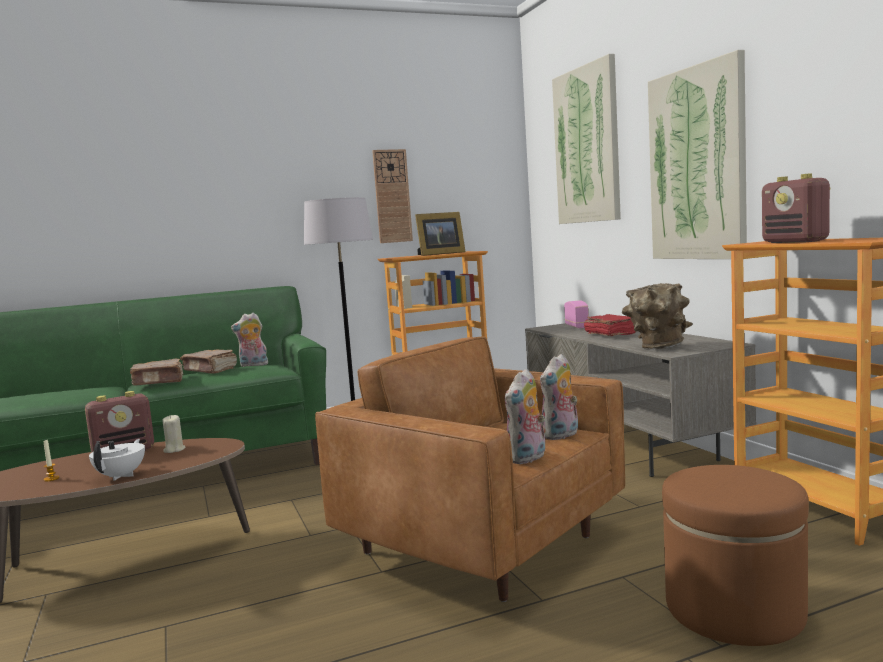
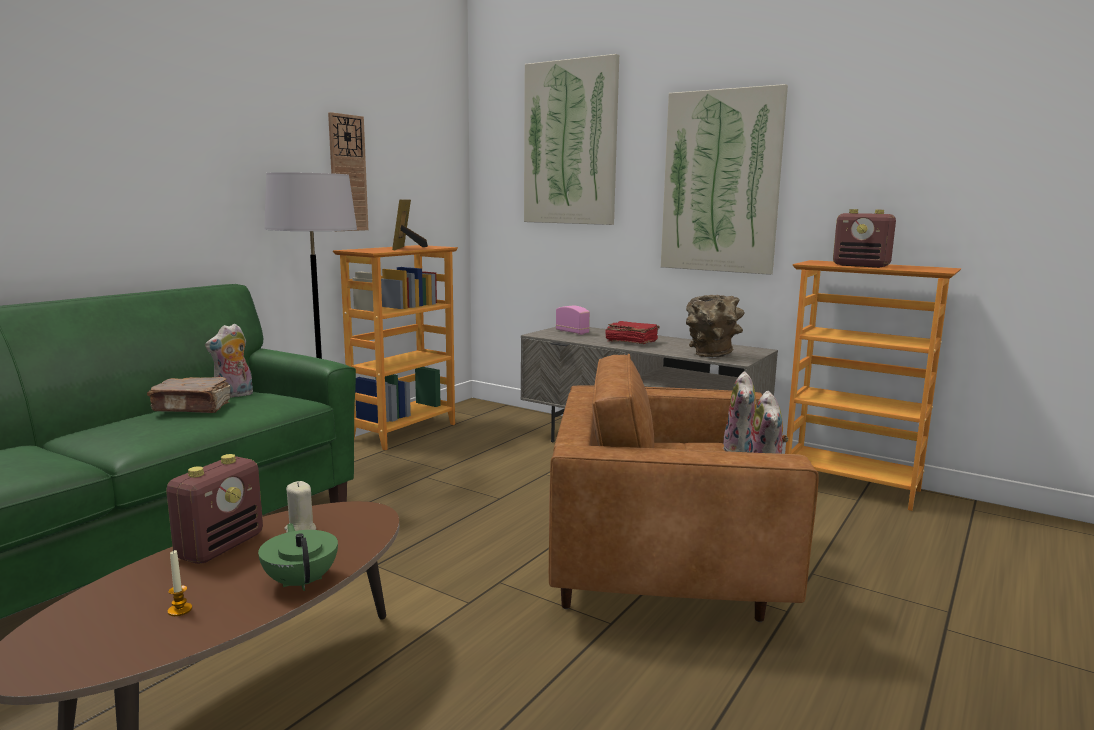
camera: 35 degrees left, 5 degrees up
(121, 476) = (301, 581): white teapot -> green teapot
(159, 382) = (142, 433): brown book -> none
(439, 254) = (406, 248): picture frame -> picture frame turned 150 degrees clockwise
(734, 610) = (917, 581): brown ottoman -> none

